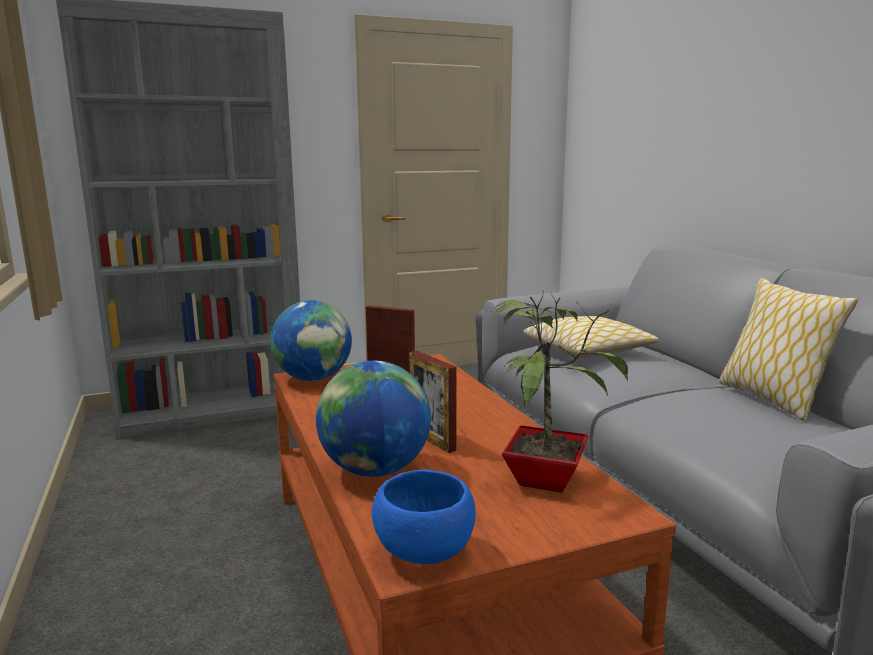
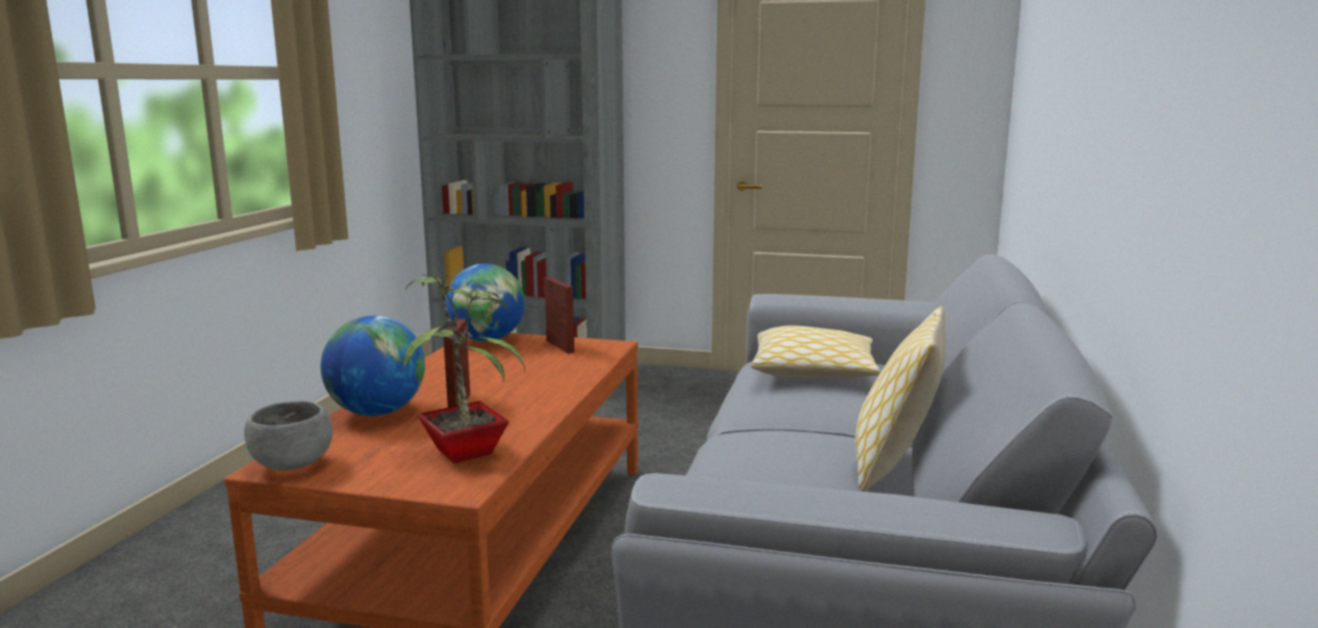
camera: 35 degrees right, 0 degrees up
(423, 553) = (292, 465): blue bowl -> grey bowl

